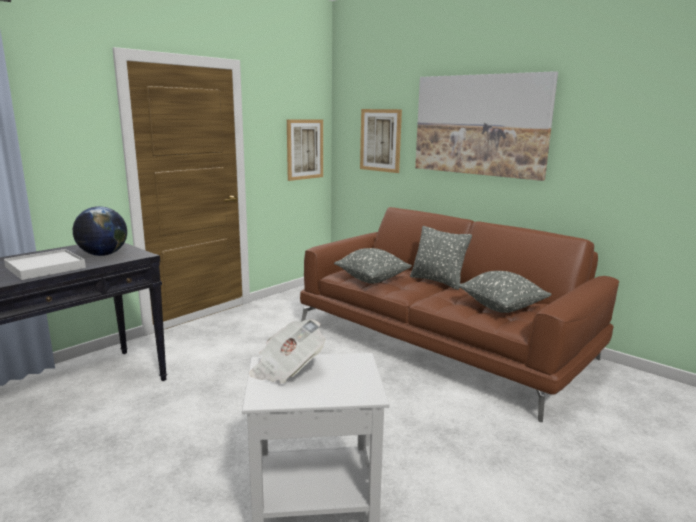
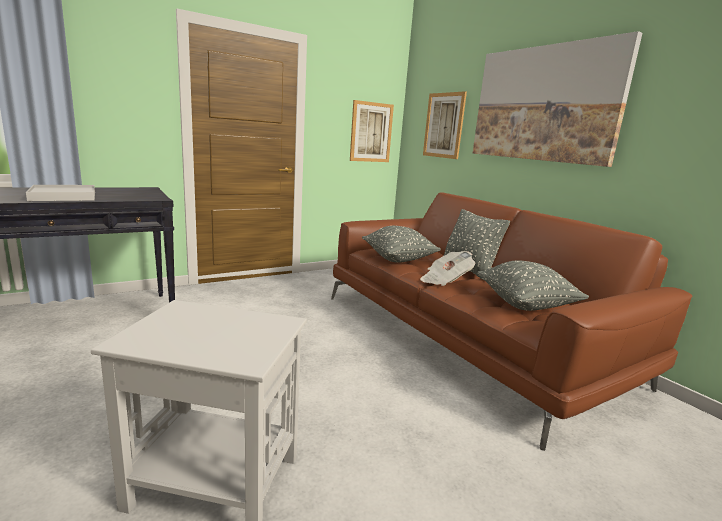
camera: 15 degrees right, 0 degrees up
(103, 255) = (126, 195): globe -> none
(287, 369) = (193, 317): newspaper -> newspaper (445, 281)

